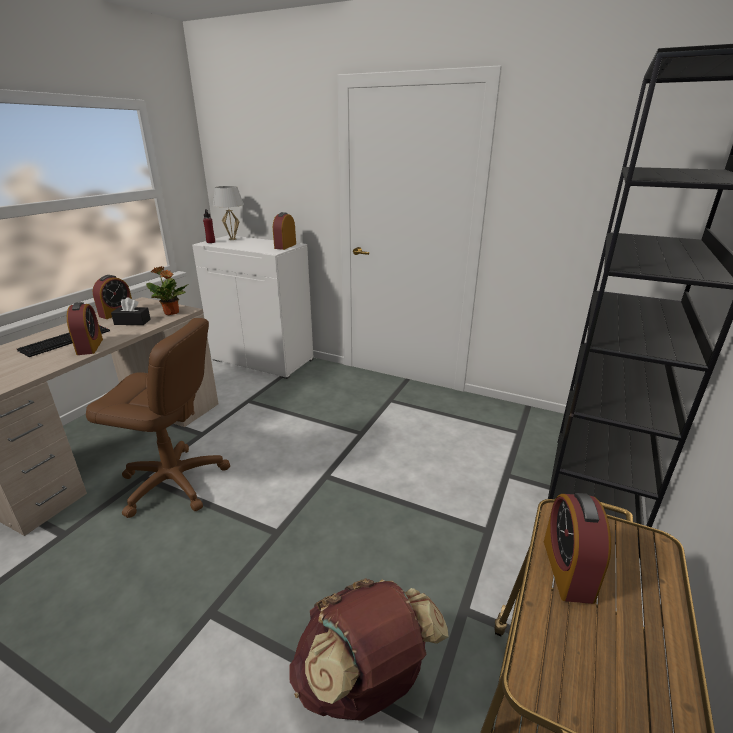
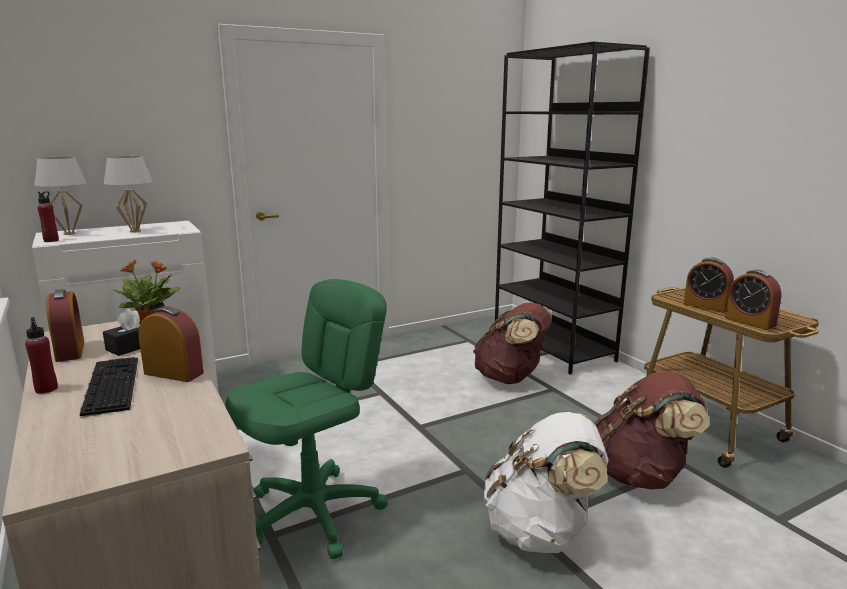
camera: 55 degrees left, 10 degrees down
(57, 329) = (46, 389): none -> red bottle
(174, 482) = (314, 514): brown office chair -> green office chair
(206, 624) = (541, 532): none -> white backpack
(256, 245) = (135, 231): none -> white table lamp
(285, 246) = (175, 225): alarm clock -> alarm clock (750, 322)
(474, 491) = (511, 378): none -> brown backpack

